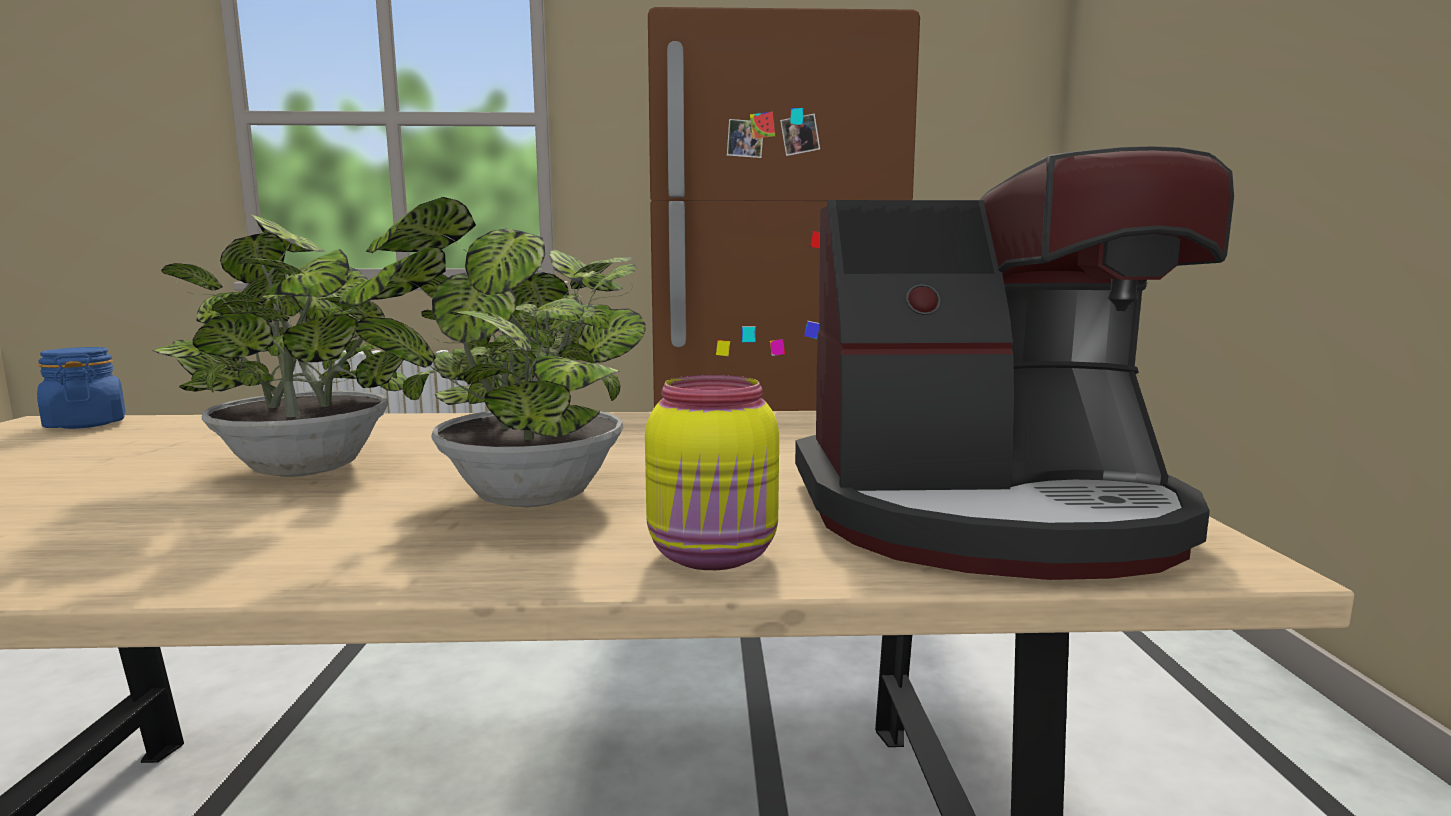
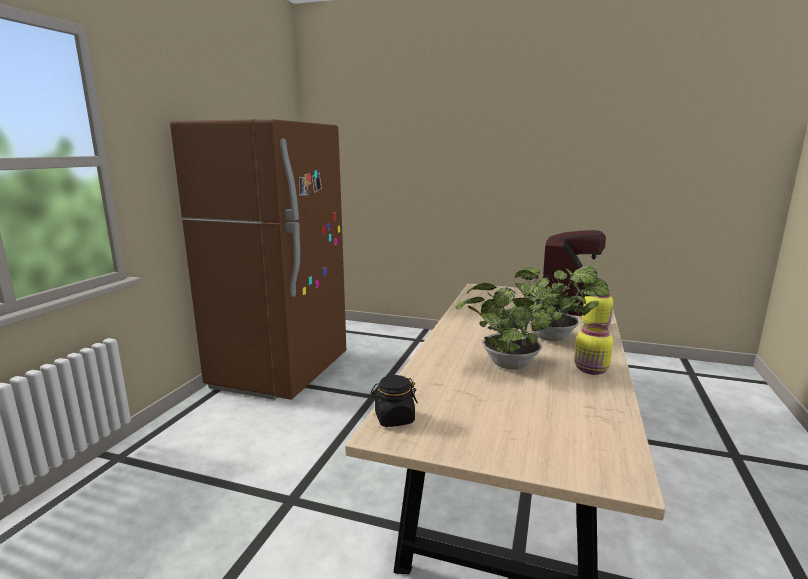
camera: 70 degrees left, 5 degrees up
(86, 424) = (394, 419): blue jar -> black jar
(200, 547) = (591, 370): none -> yellow jar

